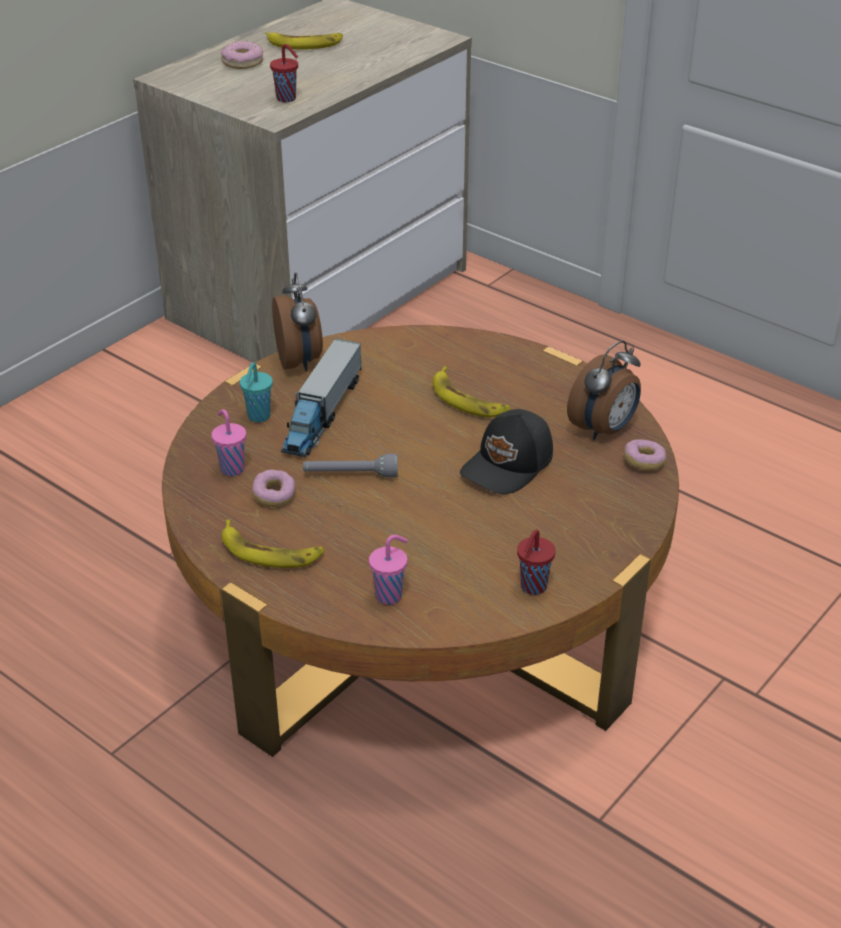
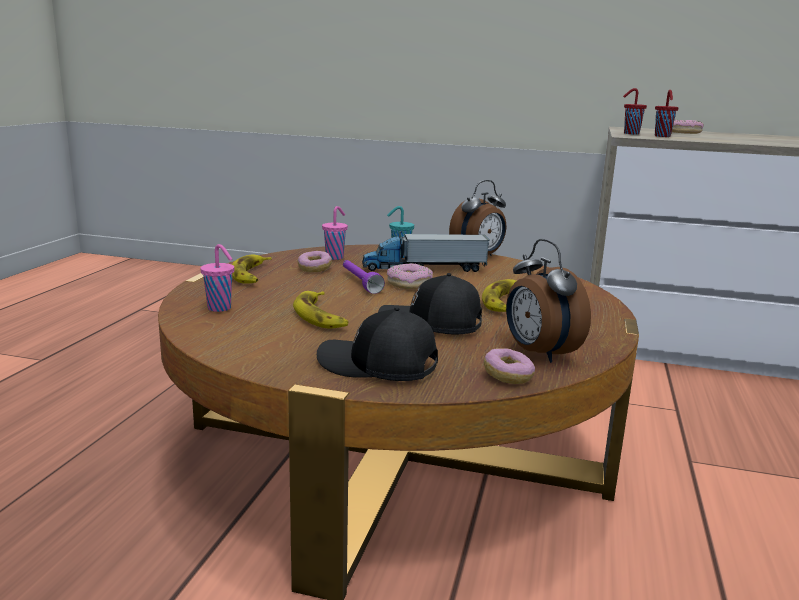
camera: 65 degrees right, 20 degrees down
(304, 44) = (747, 136): banana -> banana (321, 316)
(350, 475) = (360, 282): grey flashlight -> purple flashlight
(375, 441) = (409, 284): none -> donut
(532, 587) = (259, 352): red cup -> red cup (630, 134)
(595, 524) = (378, 366): none -> black cap
(604, 429) = (538, 353): alarm clock -> alarm clock turned 45 degrees clockwise

